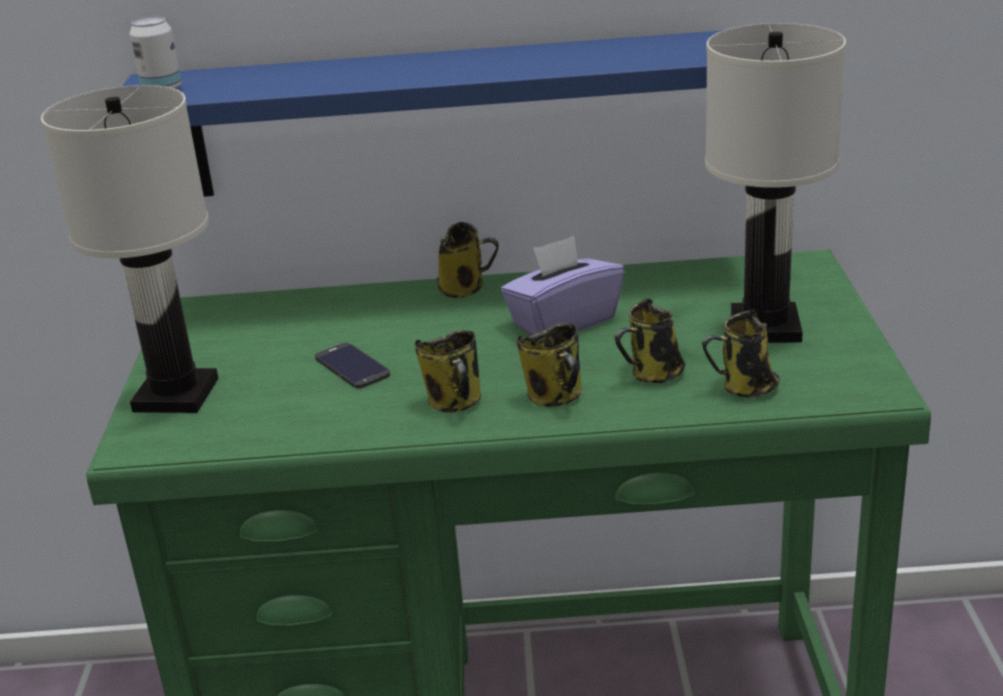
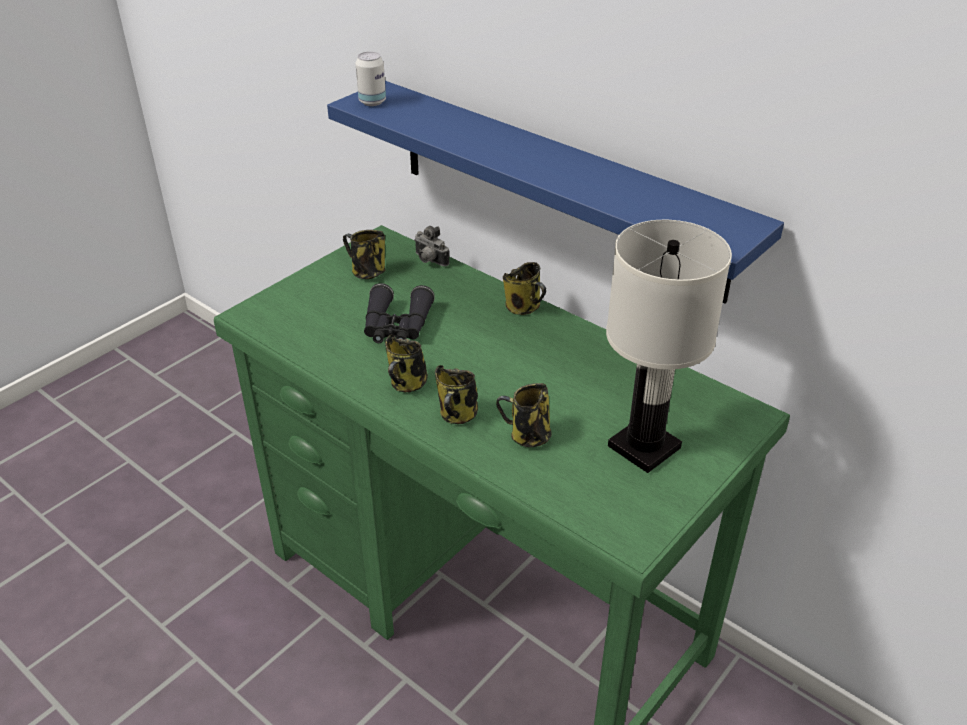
camera: 40 degrees right, 10 degrees up
(177, 394) = (303, 293): white table lamp -> none
(286, 300) = (429, 261): none -> camera
(352, 366) = (396, 326): phone -> black binoculars
(563, 322) = (538, 366): purple tissue box -> none
(745, 388) = (561, 482): mug -> mug (367, 273)

